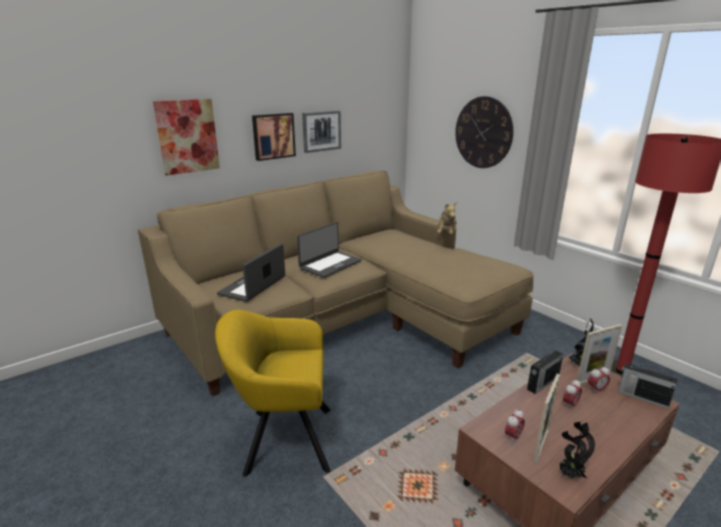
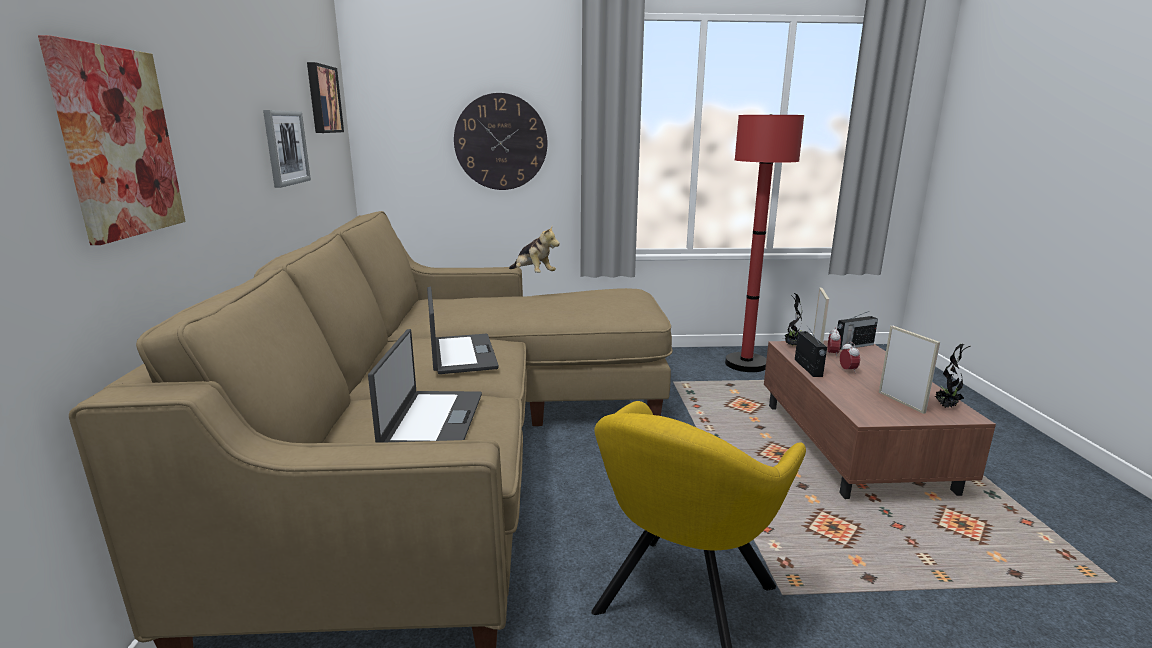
camera: 55 degrees left, 5 degrees down
(253, 286) = (431, 421): laptop -> laptop turned 150 degrees counterclockwise
(273, 136) = (238, 153): picture -> picture (322, 99)
(513, 436) = (883, 408): alarm clock -> none

